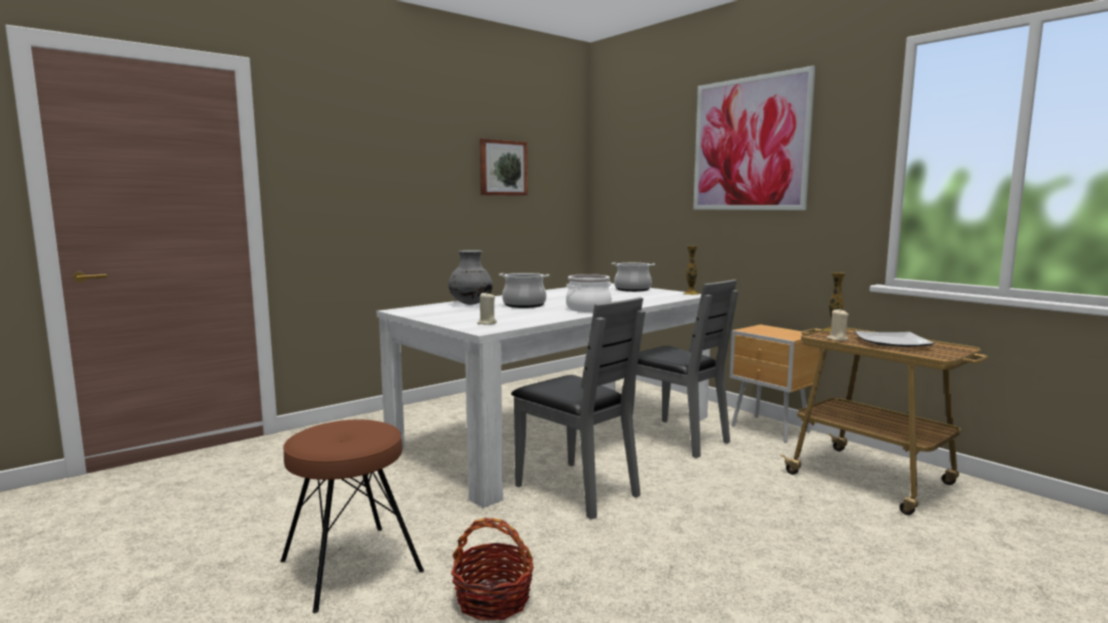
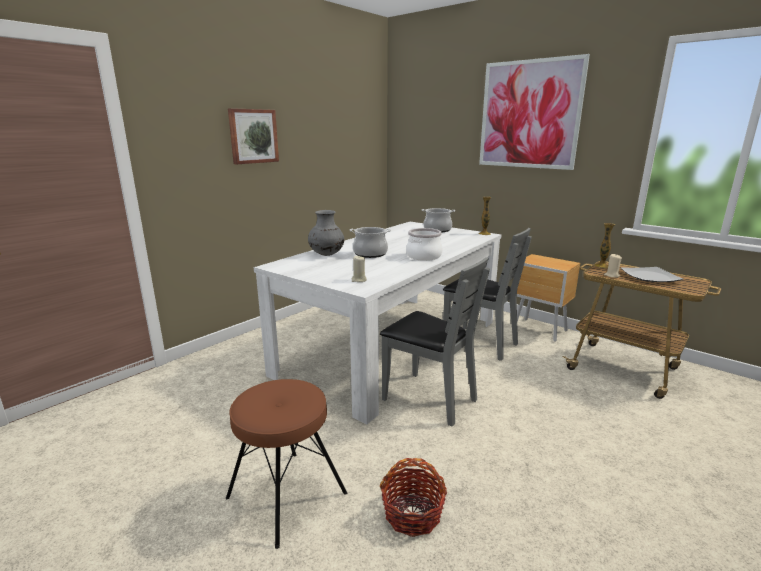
camera: 10 degrees left, 10 degrees up
(502, 168) = (325, 129): picture -> picture (253, 136)

